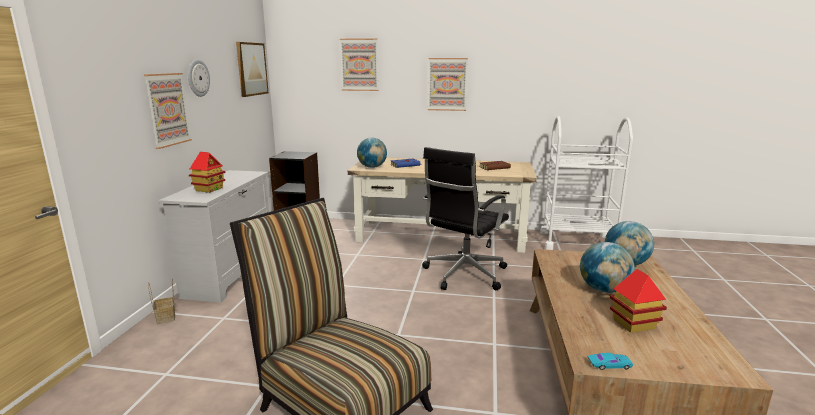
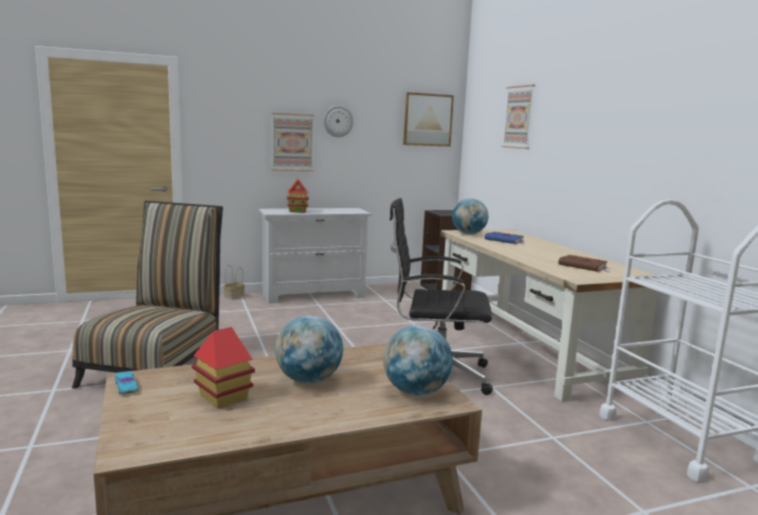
camera: 60 degrees right, 5 degrees down
(447, 84) = (588, 143): picture -> none

